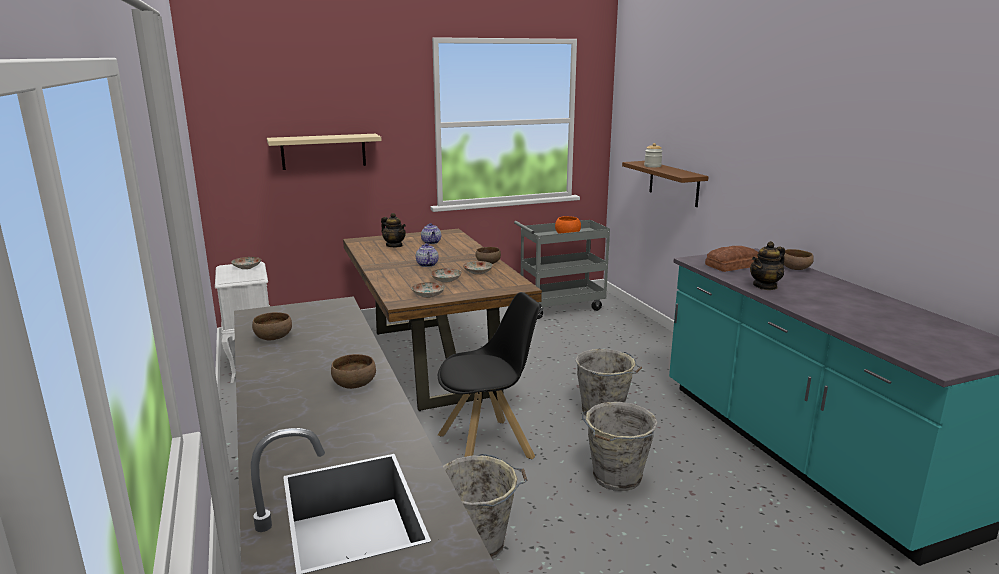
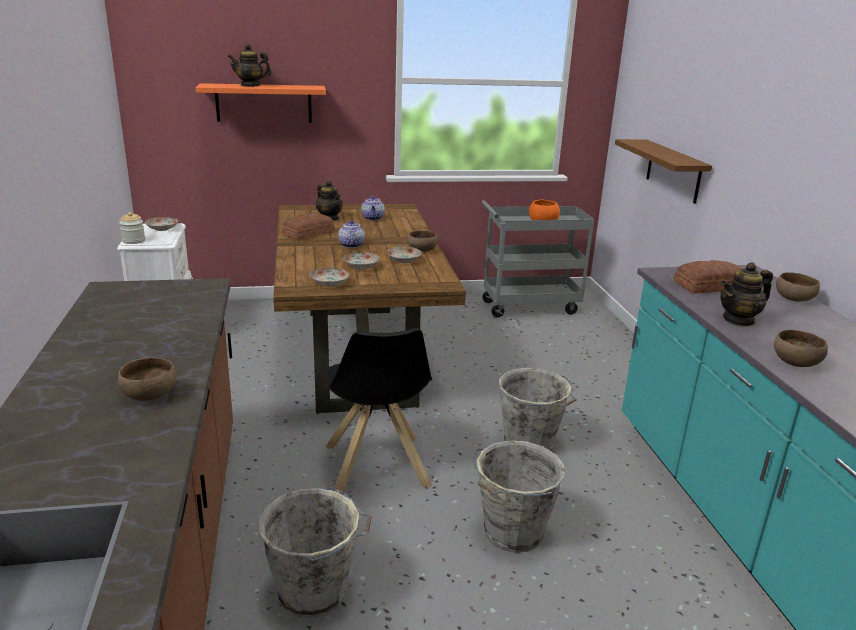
camera: 10 degrees right, 5 degrees up
(273, 337) = (105, 321): brown bowl -> brown bowl (795, 362)
(314, 137) = (250, 85): none -> teapot
(323, 151) = (264, 103): beige shelf -> orange shelf
(383, 258) = (307, 233): none -> bread
(488, 445) = (376, 467): black chair -> black chair turned 90 degrees clockwise
(652, 166) = (649, 147): jar -> jar (133, 241)

